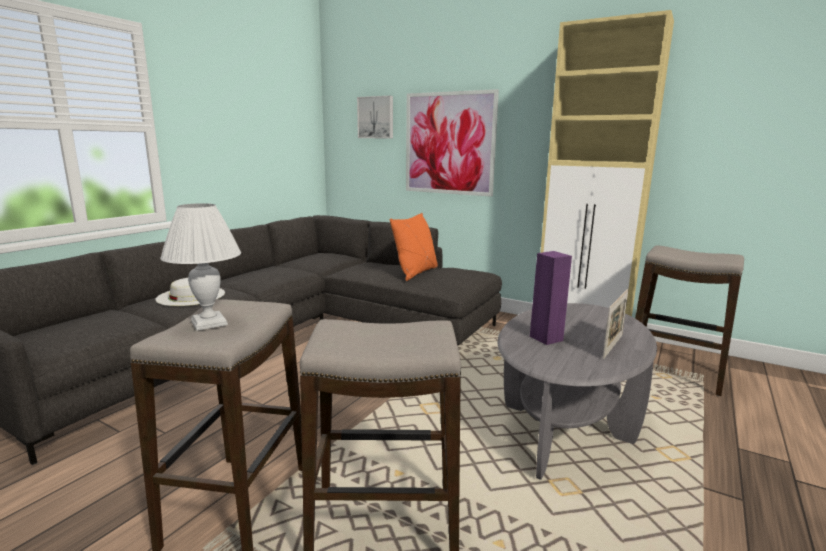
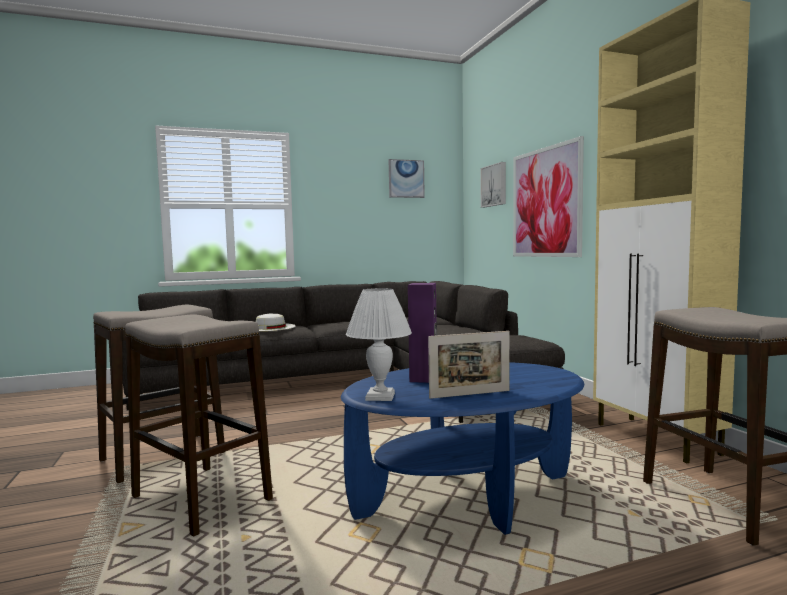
camera: 40 degrees right, 10 degrees down
(208, 323) = (147, 310): white table lamp -> white table lamp (379, 396)
(275, 99) = (406, 179): none -> picture
(416, 273) = (465, 333): orange pillow -> none
(566, 424) = (466, 496): grey coffee table -> blue coffee table

